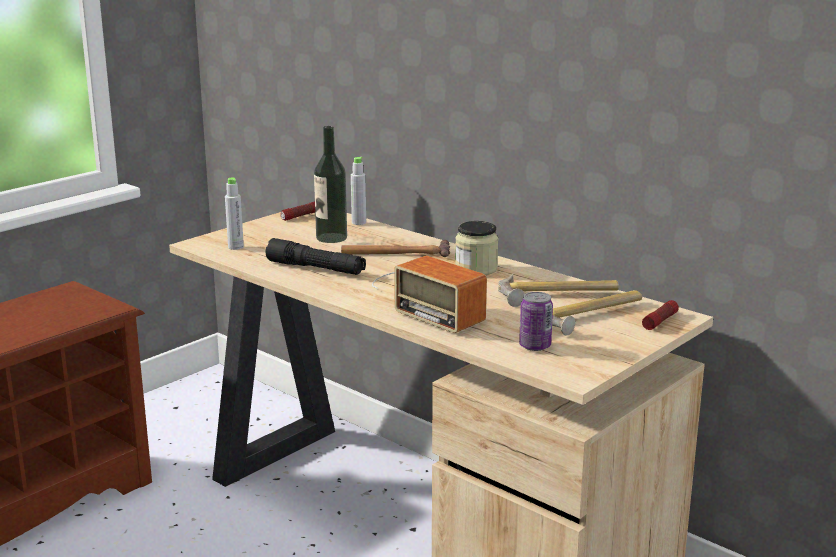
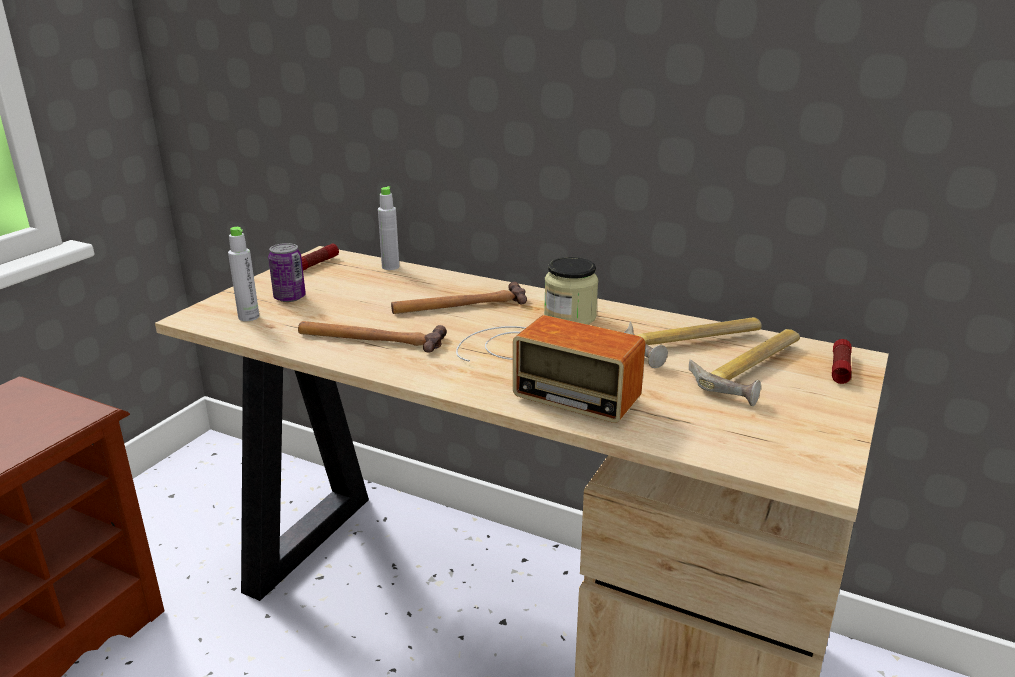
camera: 15 degrees left, 5 degrees up
(316, 268) = (370, 339): black flashlight -> hammer
(331, 238) = (368, 291): bottle -> none
(535, 346) = (729, 430): can -> can (289, 298)

